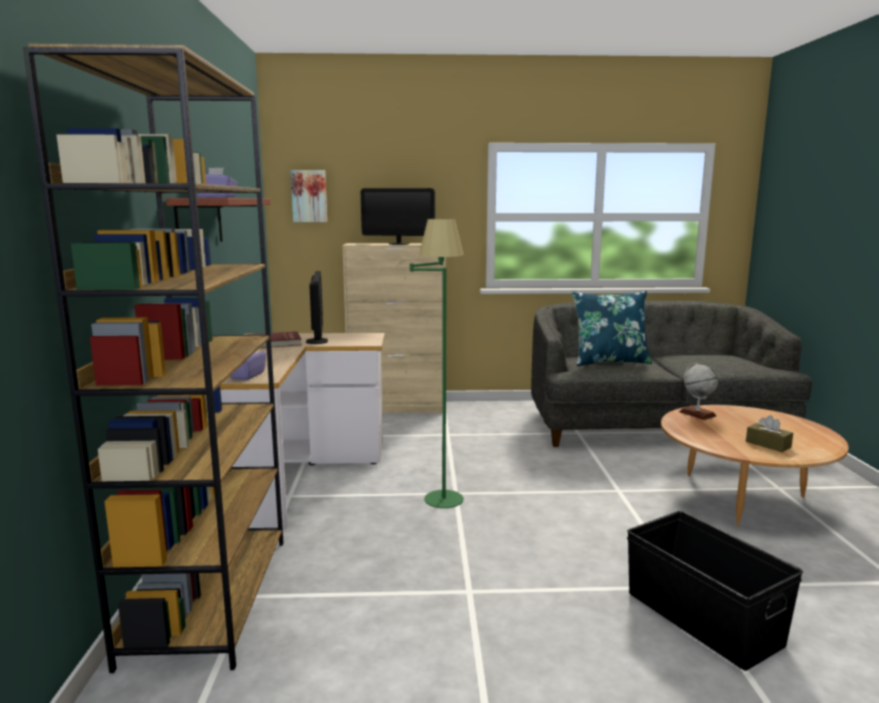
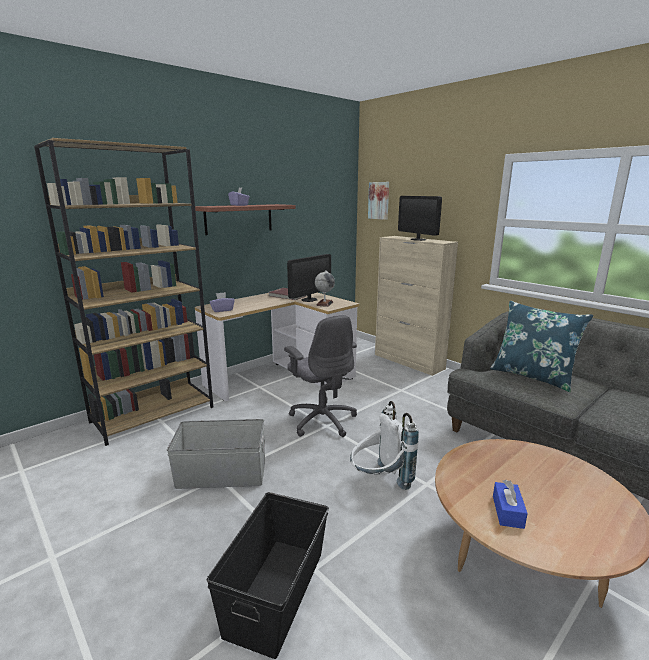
camera: 50 degrees right, 5 degrees up
(440, 491) = (322, 420): green floor lamp -> grey office chair
(466, 587) = (222, 474): none -> grey storage box
(592, 508) = (380, 482): none -> white backpack
(697, 414) = (521, 453): globe -> globe (324, 303)
(768, 444) = (507, 512): brown tissue box -> blue tissue box

